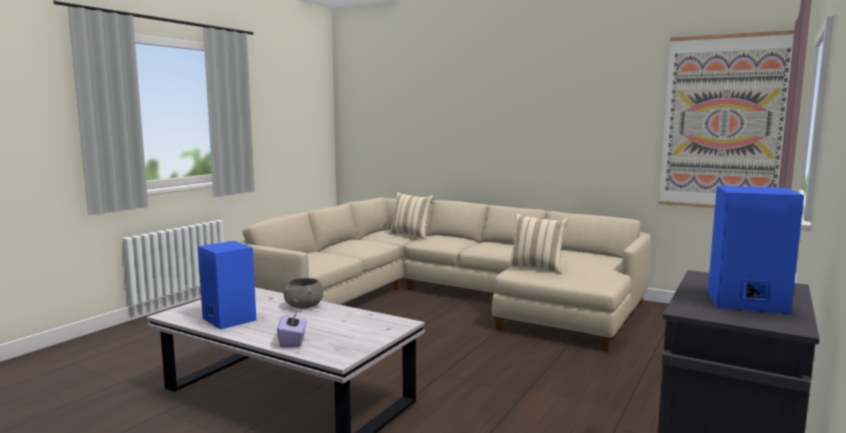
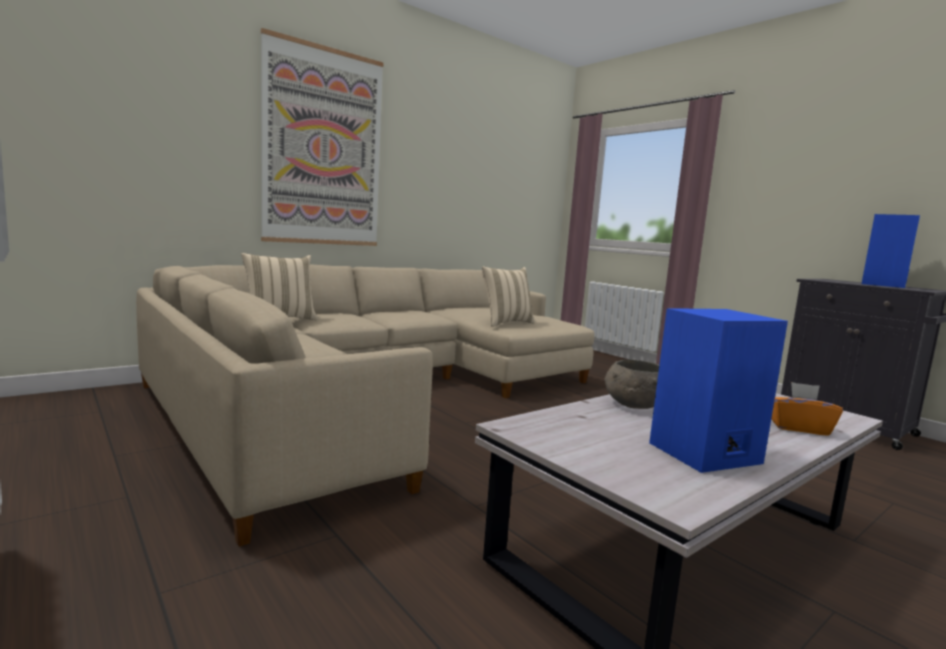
camera: 70 degrees left, 0 degrees up
(293, 341) = (799, 428): purple tissue box -> orange tissue box
(724, 123) = (527, 186): picture -> picture (323, 148)

